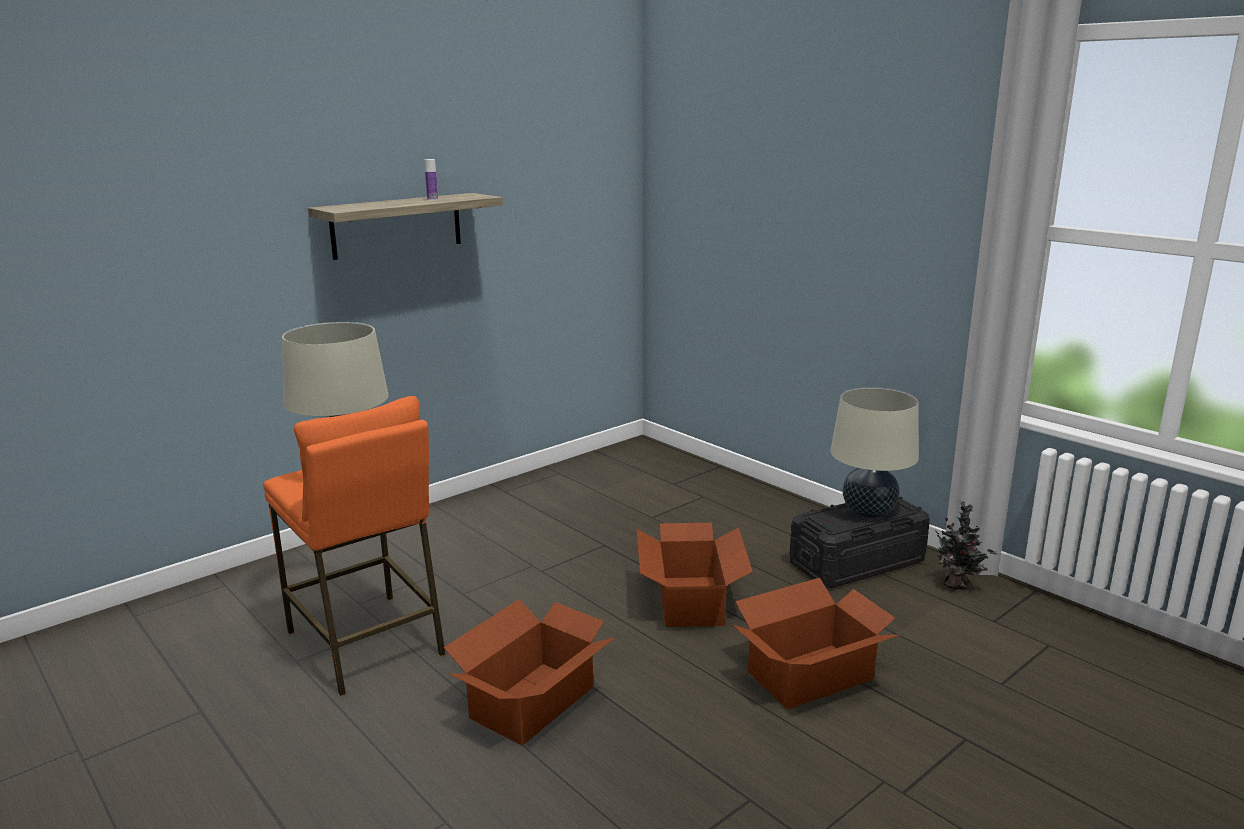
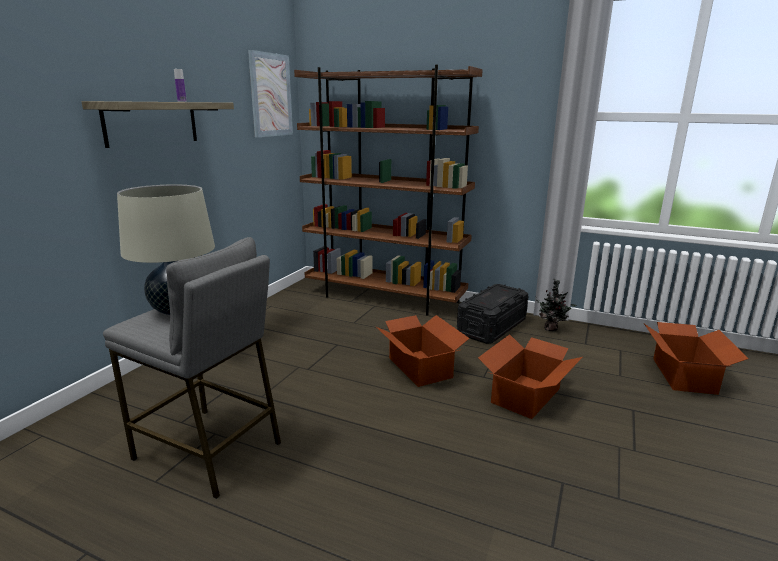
camera: 25 degrees left, 0 degrees up
(365, 643) = (208, 451): orange stool -> grey stool
(534, 702) = (374, 459): cardboard box -> cardboard box (684, 375)
(590, 171) = (271, 95): none -> picture
(727, 487) = (384, 298): none -> brown bookcase
(868, 512) = (497, 295): beige table lamp -> none

